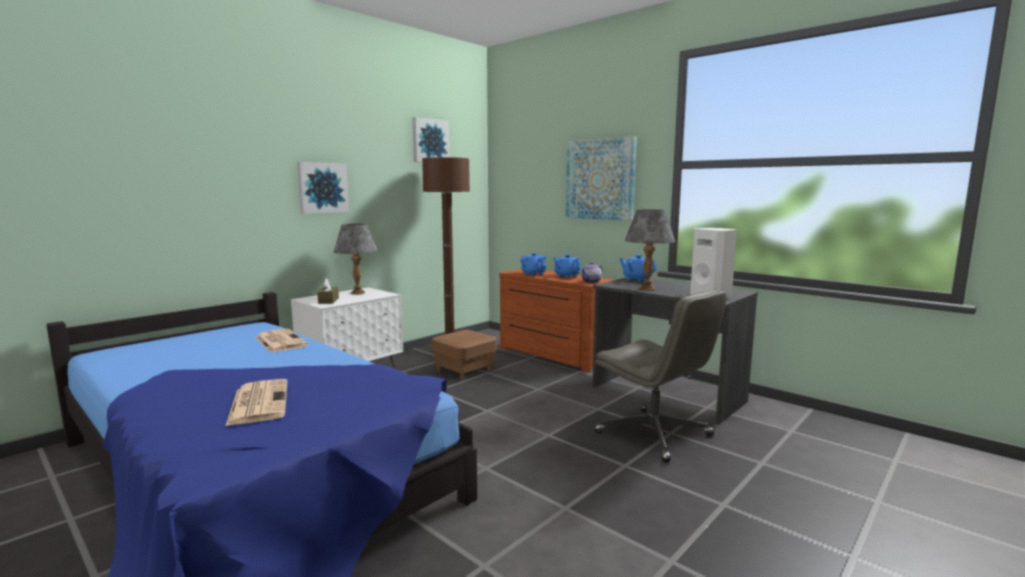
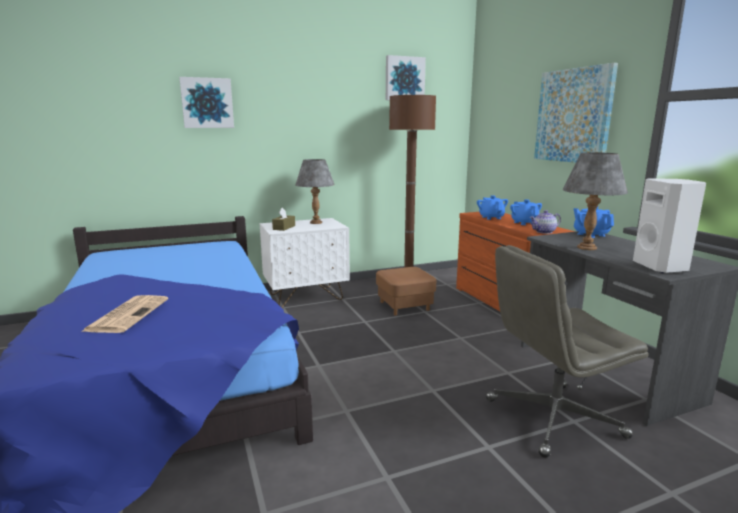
camera: 25 degrees right, 5 degrees up
(280, 341) = (219, 260): newspaper -> none
(322, 188) = (292, 125): picture -> picture (207, 103)
(655, 434) = (552, 418): grey office chair -> grey office chair turned 90 degrees clockwise

